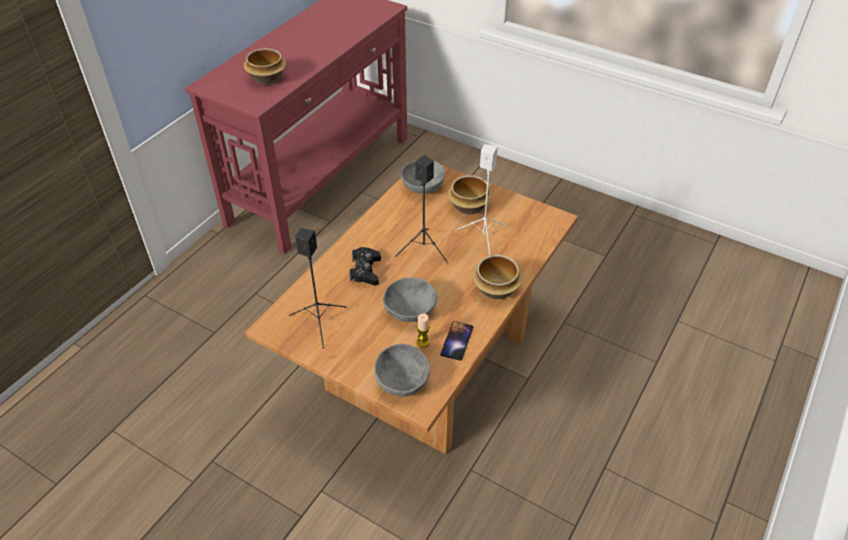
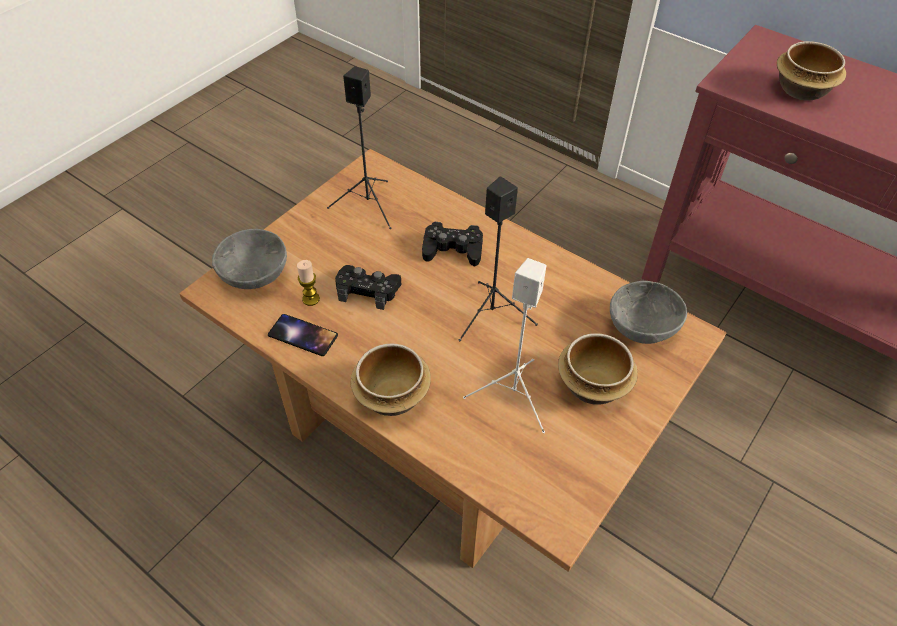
camera: 95 degrees right, 5 degrees up
(410, 311) = (368, 290): grey bowl -> black game controller

